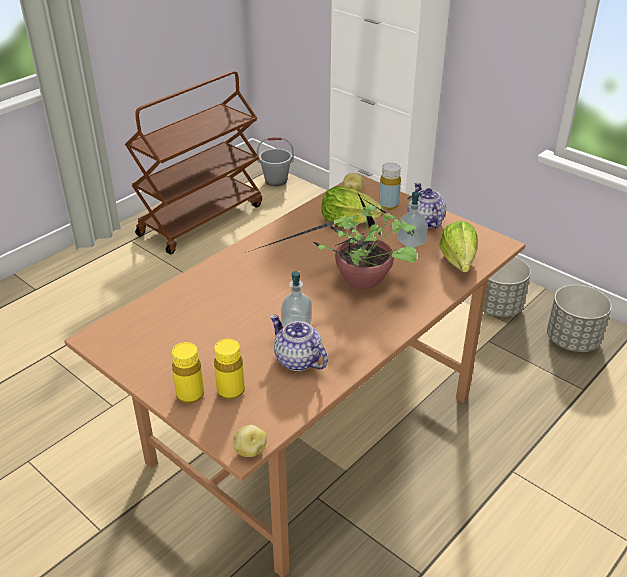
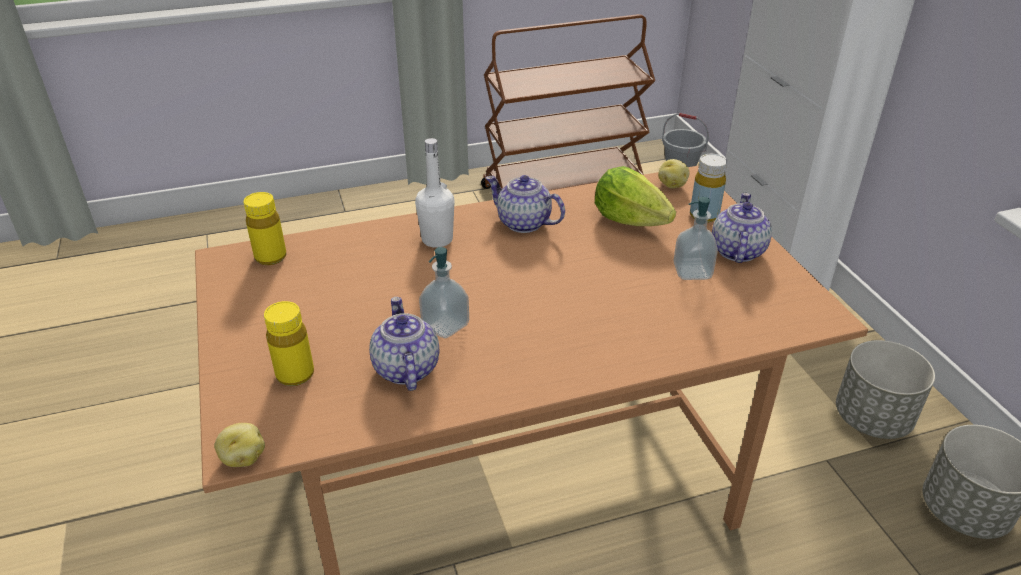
camera: 30 degrees right, 0 degrees up
(190, 395) = (249, 360): yellow bottle -> yellow bottle (271, 257)
(237, 274) = (437, 239): none -> white bottle
(283, 244) = (523, 223): none -> teapot
(359, 282) = (574, 299): potted plant -> none
(458, 265) = (733, 324): lettuce -> none

